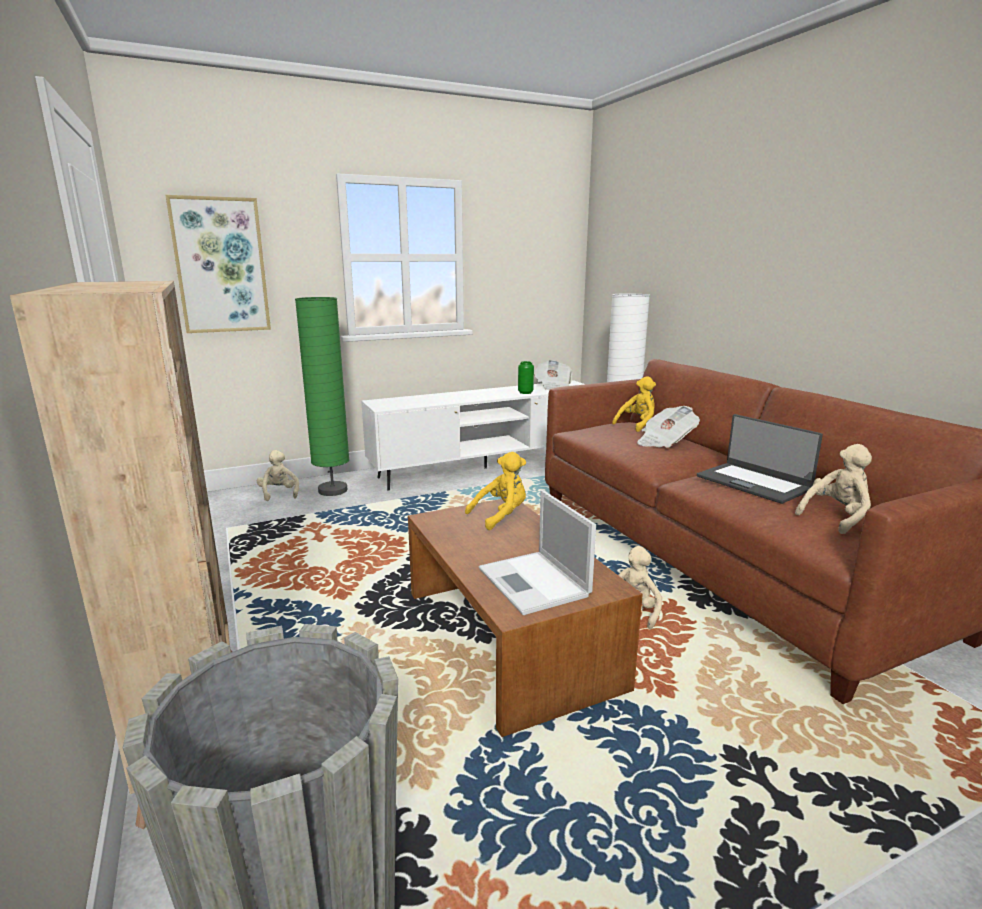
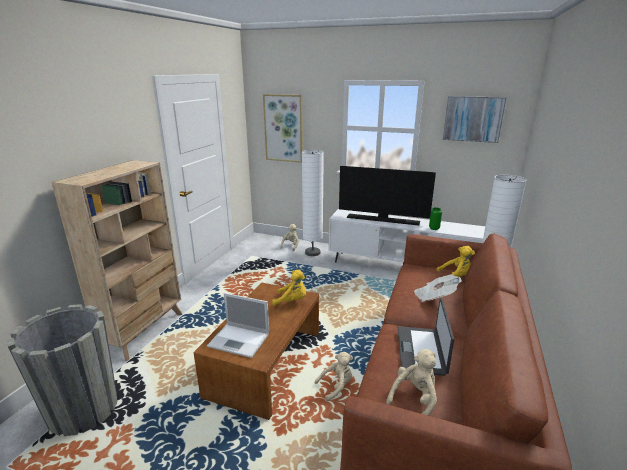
camera: 45 degrees right, 5 degrees up
(332, 490) = (312, 253): green floor lamp -> white floor lamp
(450, 397) = (383, 219): none -> television
(527, 237) = (473, 119): none -> picture
(535, 583) = (240, 340): laptop -> laptop turned 90 degrees counterclockwise
(553, 386) = (464, 228): newspaper -> none
(836, 517) = (414, 399): beige plush toy -> beige plush toy turned 60 degrees counterclockwise

